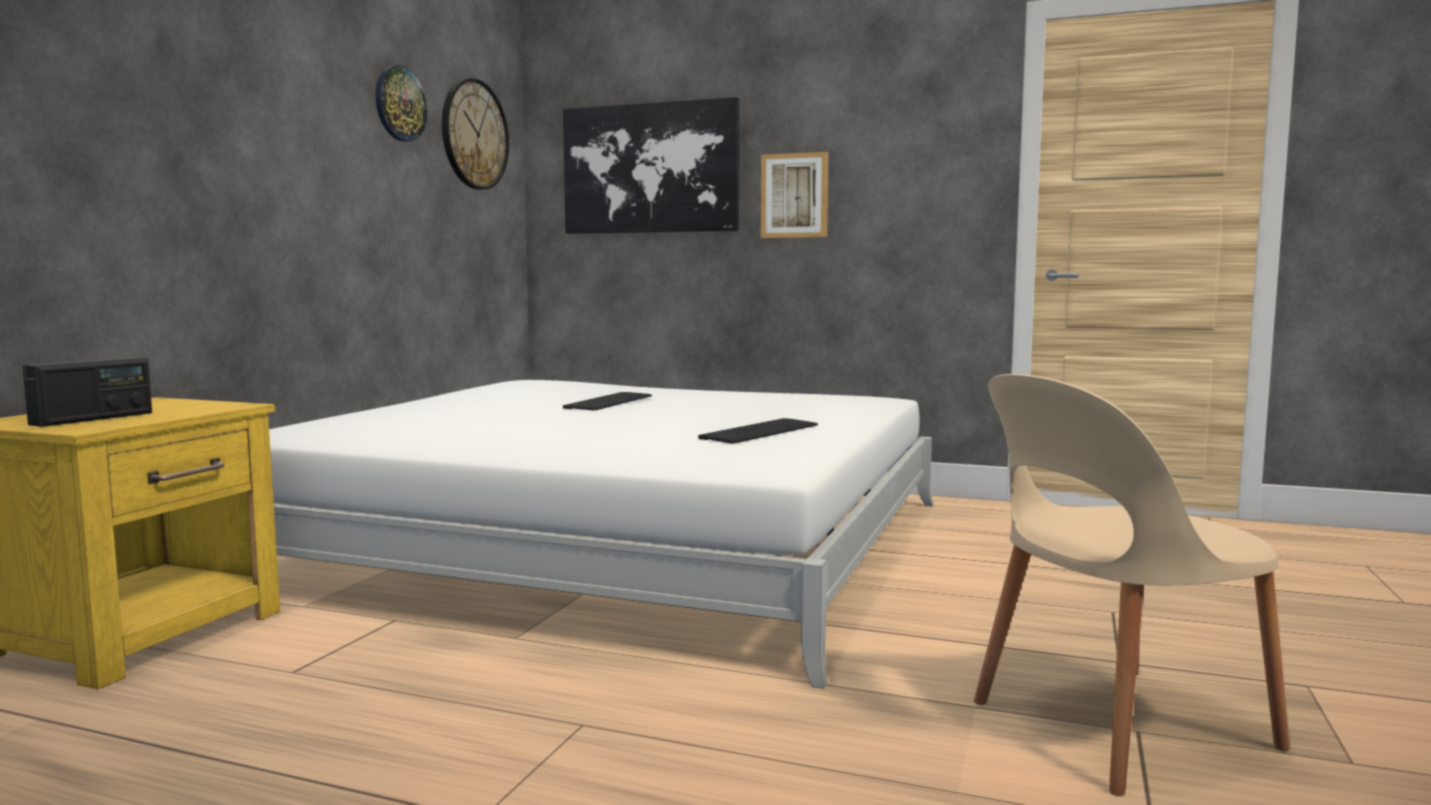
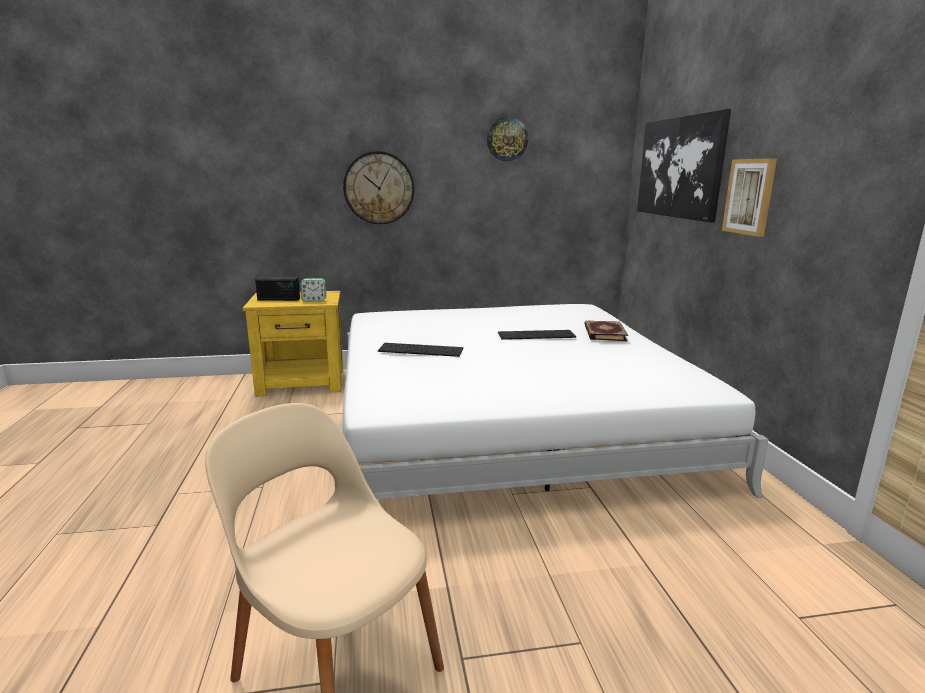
camera: 60 degrees right, 10 degrees up
(189, 408) = (314, 300): none -> alarm clock
(474, 134) = (576, 148): wall clock -> wall clock (379, 188)
(656, 390) = (604, 333): none -> book
(759, 431) = (496, 384): keyboard -> keyboard (422, 350)

